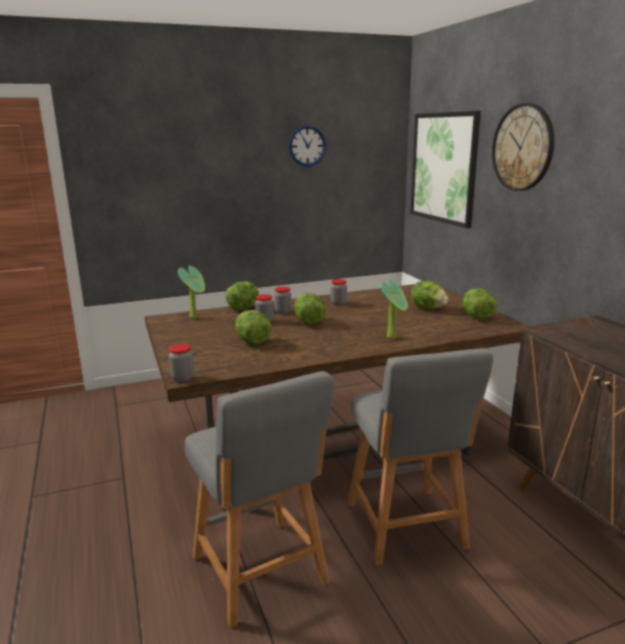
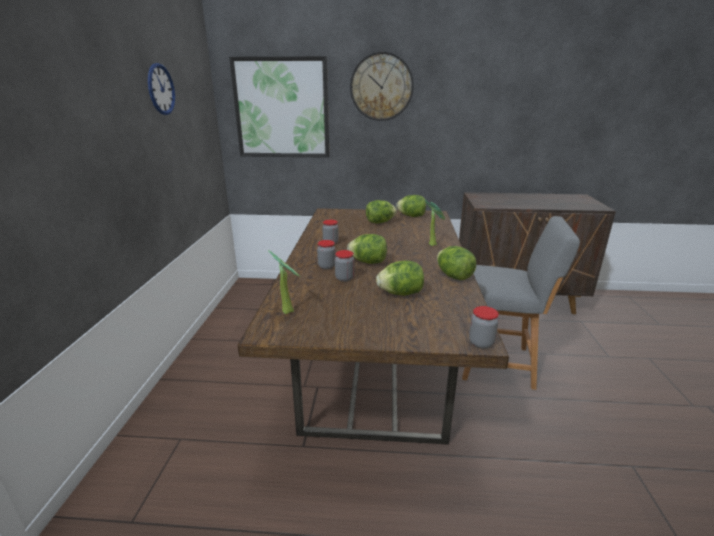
camera: 65 degrees left, 5 degrees up
(243, 308) = (290, 281): lettuce -> lettuce (454, 276)
(262, 574) = (538, 451): grey stool -> none

